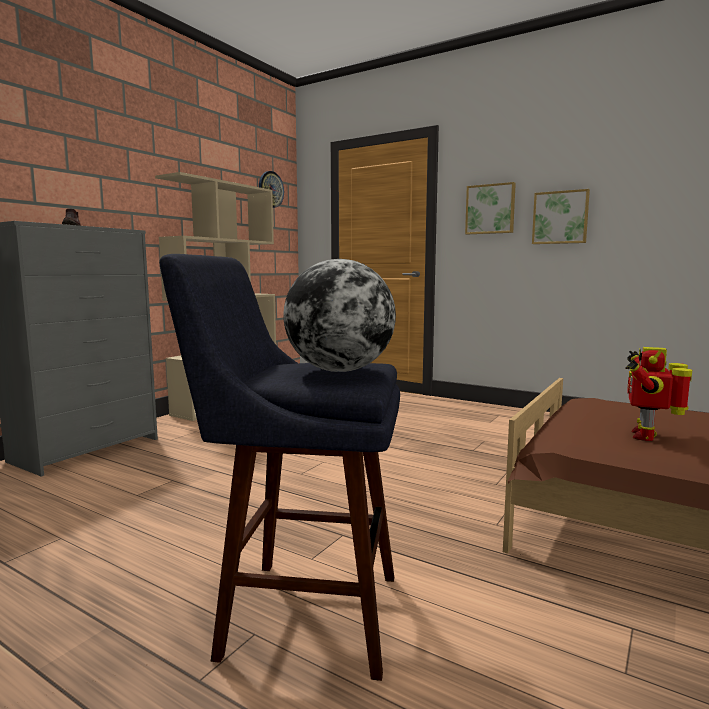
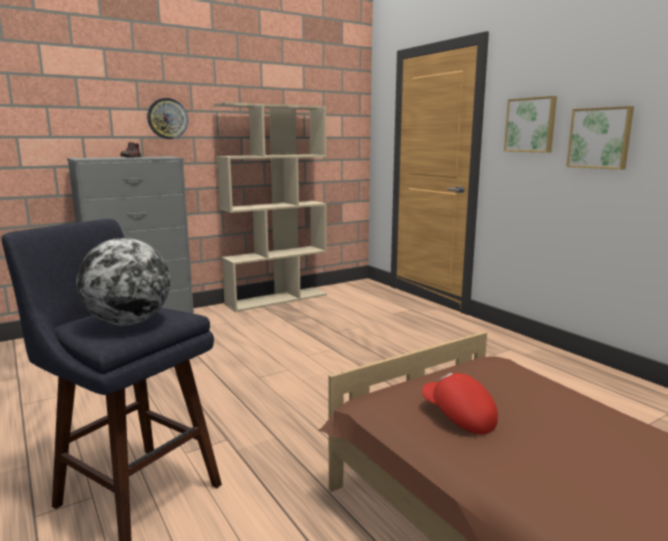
camera: 25 degrees right, 5 degrees up
(270, 189) = (338, 101): wall clock -> wall clock (167, 118)
(646, 436) = (458, 417): toy robot -> red cap

